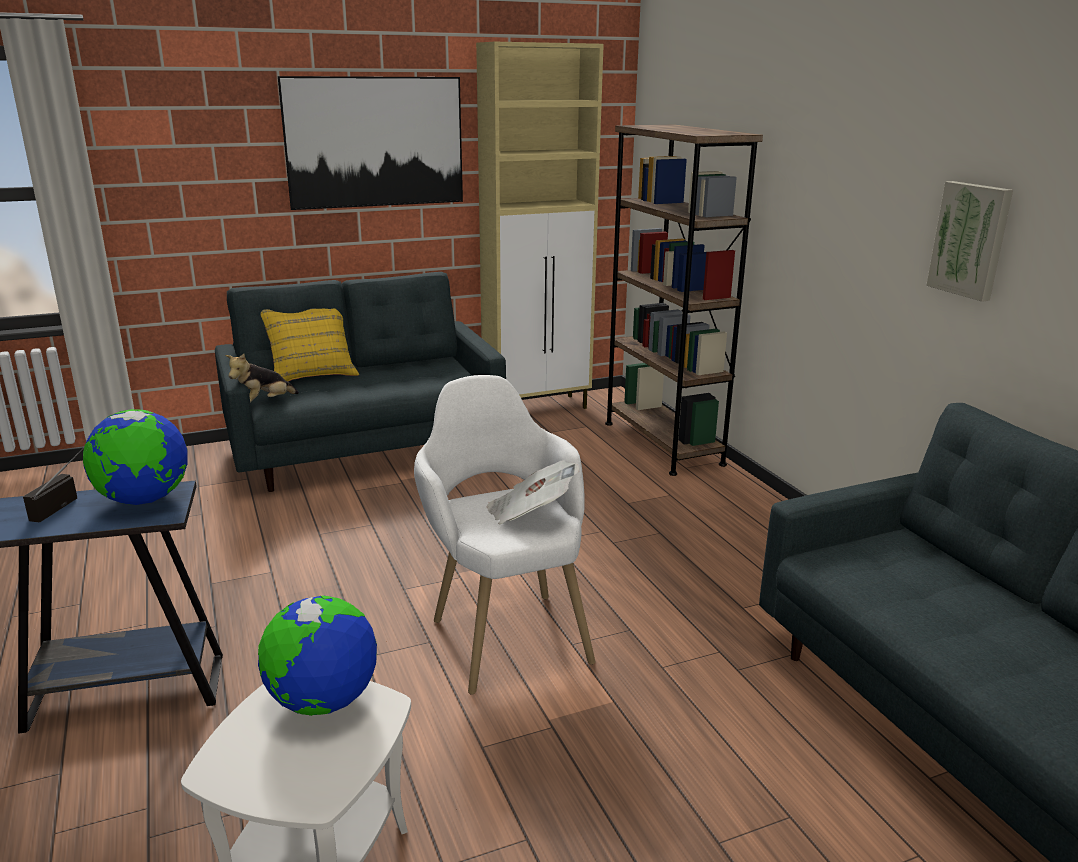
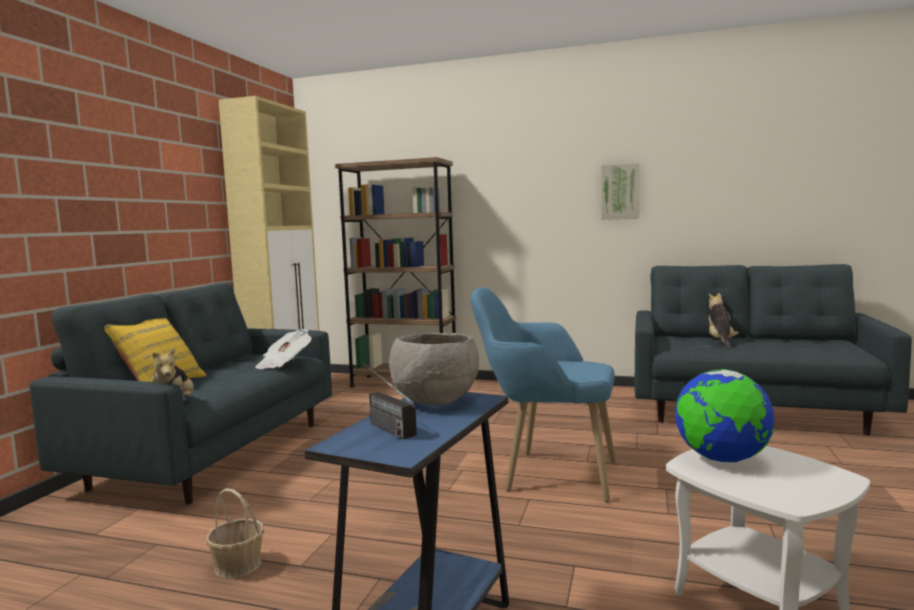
camera: 50 degrees left, 15 degrees down
(144, 500) = (436, 402): globe -> grey bowl
(193, 559) = (238, 566): none -> basket
(375, 142) = (156, 170): picture -> none
(503, 629) = (545, 474): white armchair -> blue armchair
(530, 513) = (566, 365): newspaper -> newspaper (284, 364)
(957, 587) = (720, 341): none -> plush toy

